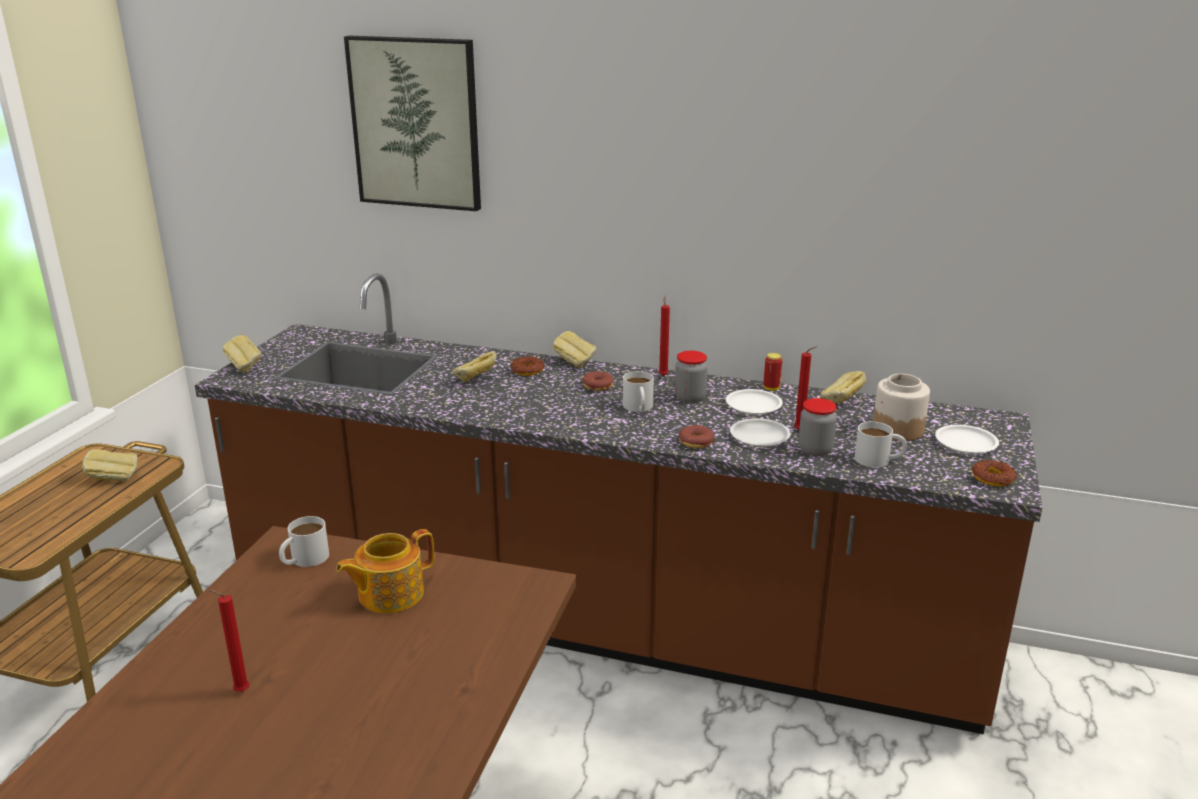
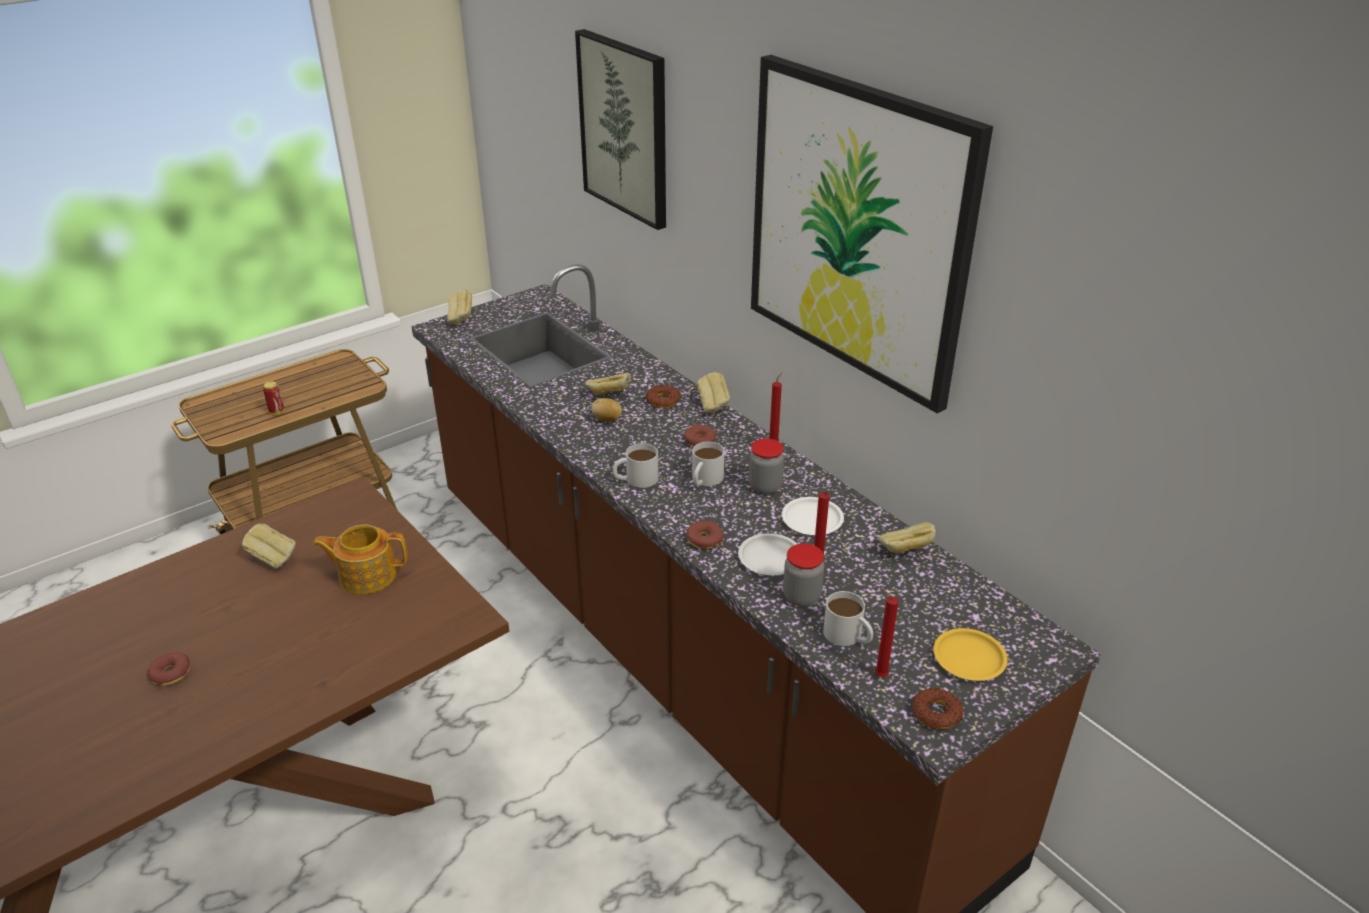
camera: 35 degrees right, 10 degrees up
(114, 479) = (330, 388): bread -> bread (273, 560)
(239, 692) = (203, 609): red candle -> red candle (878, 675)
(280, 758) = (171, 674): none -> donut
(304, 560) = (349, 517): white mug -> white mug (635, 479)
(498, 395) = (607, 420): none -> potato
(733, 139) = (857, 230): none -> picture
(771, 388) = (857, 506): can -> can (277, 412)
(897, 429) = (918, 609): jar -> none
(965, 443) = (969, 658): white plate -> yellow plate

